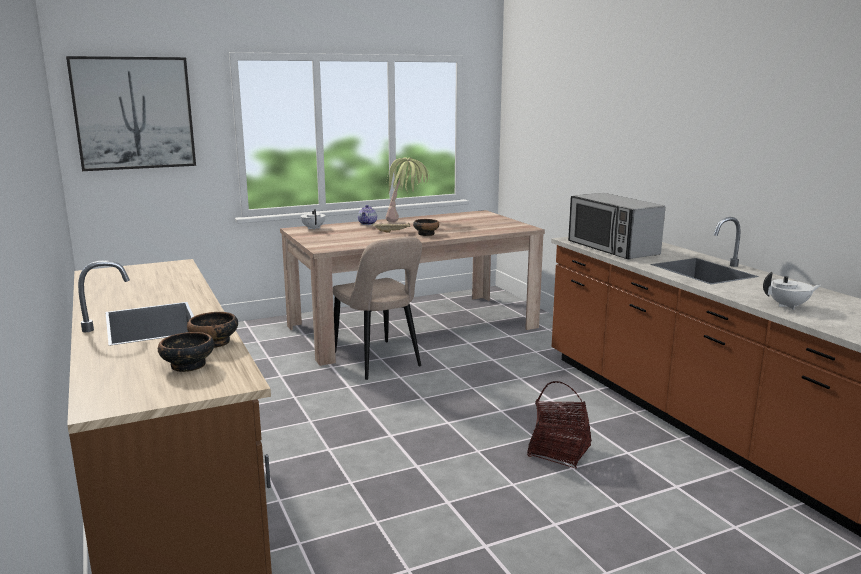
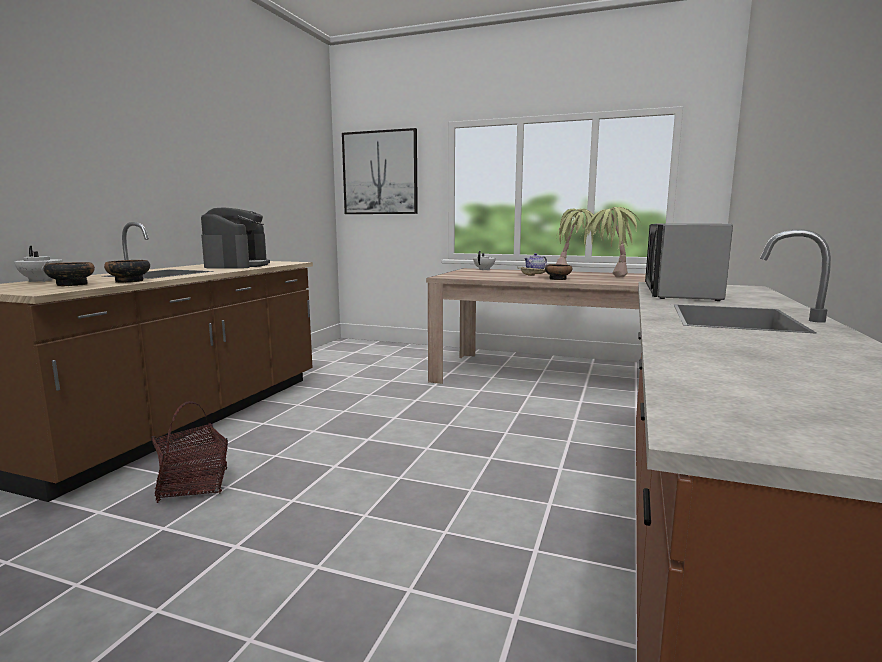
camera: 45 degrees right, 5 degrees down
(146, 285) = (237, 265): none -> coffee machine
(378, 361) = (474, 391): beige chair -> none
(455, 225) = (609, 278): none -> potted plant
(559, 451) = (465, 512): basket -> basket (194, 485)
(788, 306) = (720, 359): white teapot -> white teapot (41, 281)

